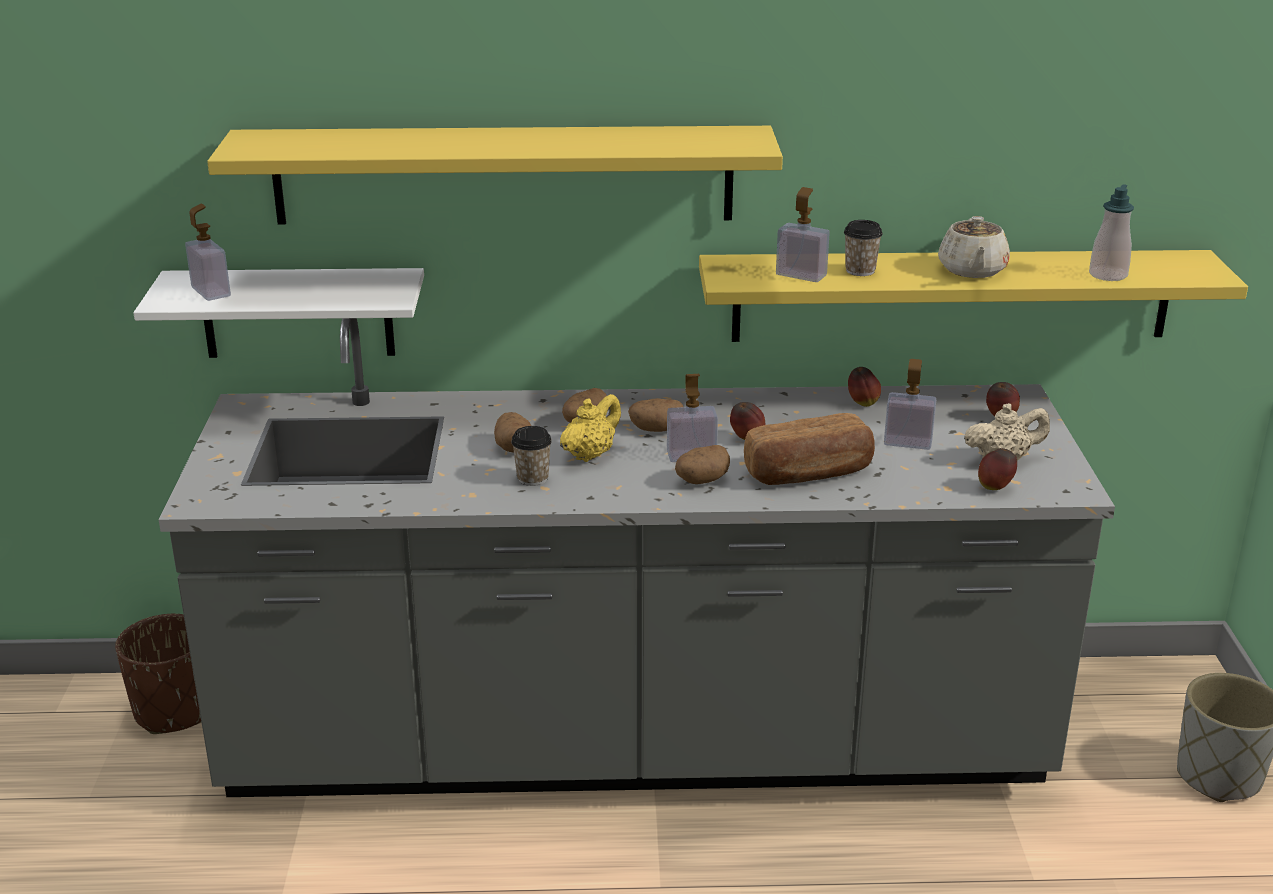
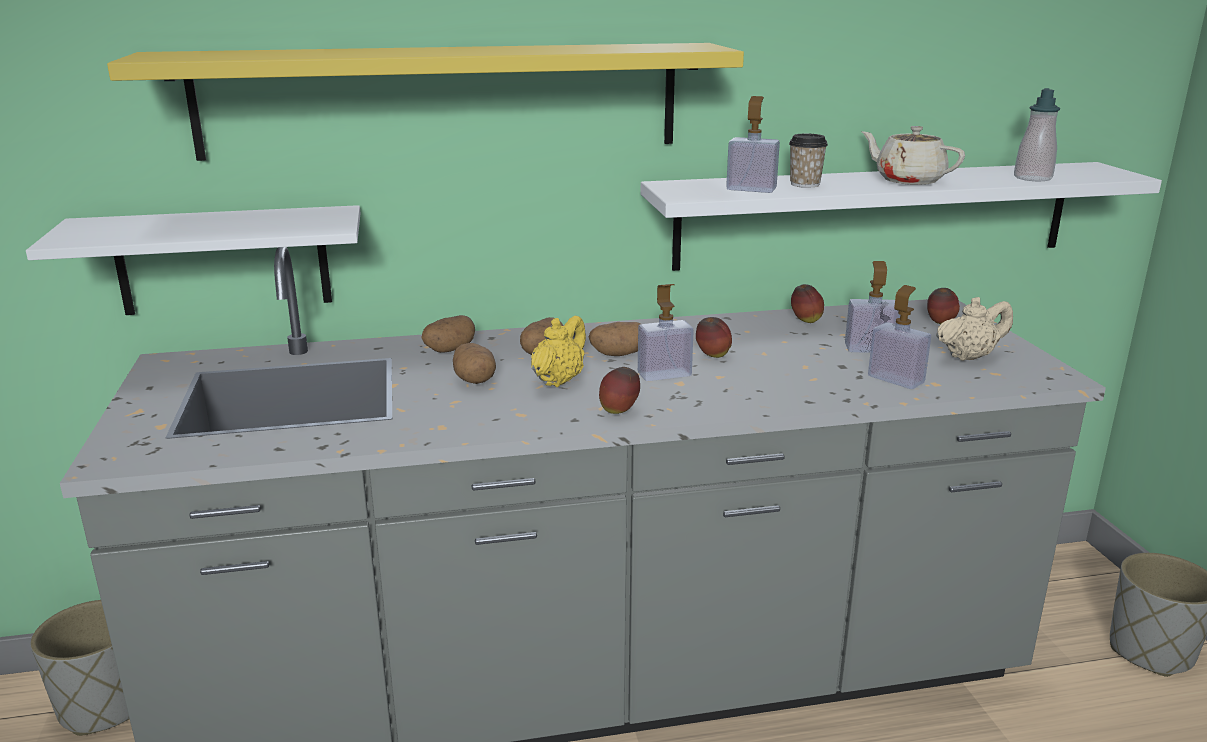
camera: 10 degrees left, 5 degrees down
(173, 711) = (104, 706): brown planter -> grey planter
(211, 292) = (121, 230): soap dispenser -> soap dispenser (896, 379)
(532, 478) = (504, 406): cup -> none
(701, 481) = (686, 395): potato -> potato (449, 350)
(809, 473) = (791, 381): bread -> none
(951, 295) = (874, 215): yellow shelf -> white shelf
(972, 270) = (908, 180): beige teapot -> beige teapot turned 135 degrees clockwise
(995, 488) = (981, 380): apple -> apple (619, 412)

